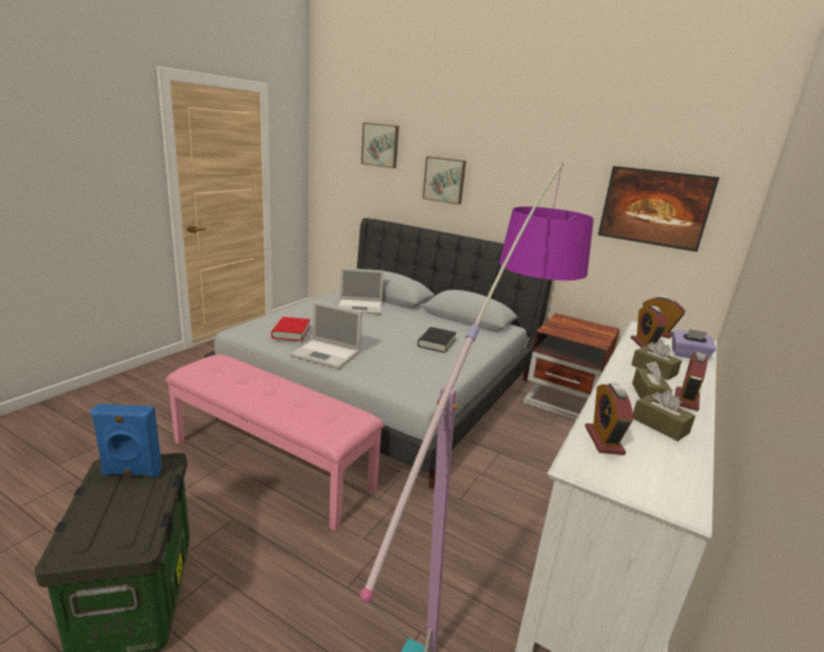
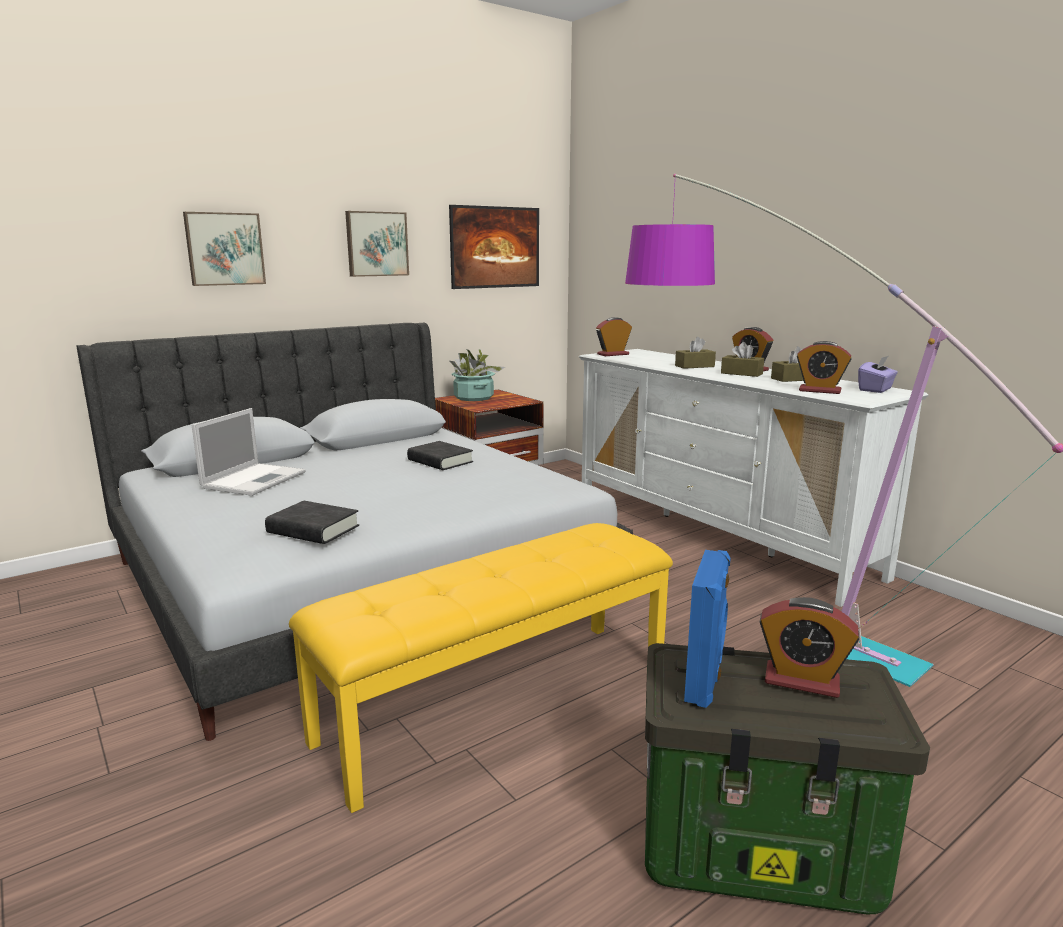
camera: 65 degrees left, 5 degrees down
(272, 465) = (498, 701): pink bench -> yellow bench
(291, 332) = (313, 529): red book -> black book
(327, 354) = (418, 518): laptop -> none
(380, 145) = (63, 198): picture -> picture (376, 244)
(577, 324) = (473, 397): none -> potted plant
(645, 344) = (640, 360): alarm clock -> alarm clock (801, 681)
(689, 355) = (666, 357): purple tissue box -> purple tissue box (876, 389)

